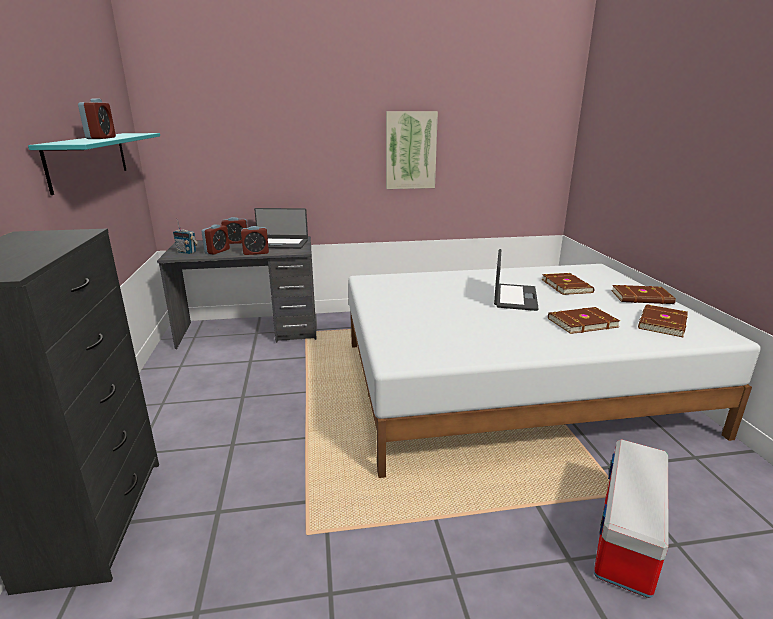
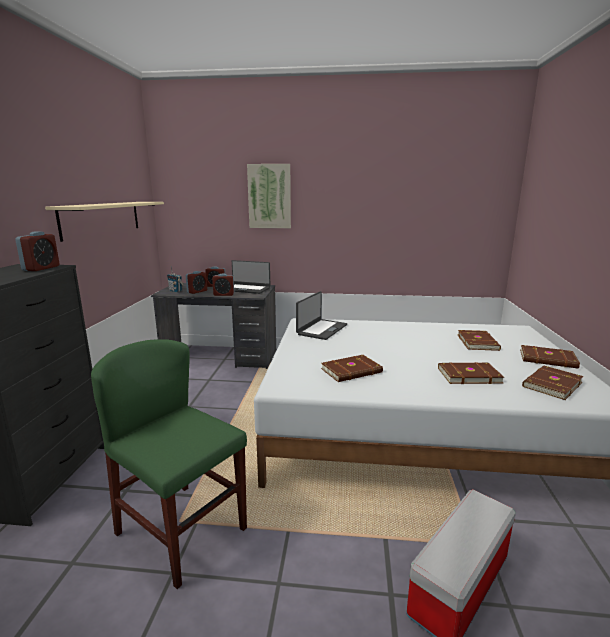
camera: 15 degrees right, 5 degrees down
(89, 159) = (102, 218): turquoise shelf -> beige shelf
(101, 138) = (107, 203): alarm clock -> alarm clock (41, 268)
(315, 544) = (182, 531): none -> green chair
(410, 150) = (360, 218): picture -> picture (269, 196)
(463, 331) = (352, 371): none -> brown book
(514, 297) = (419, 347): laptop -> laptop (321, 329)

